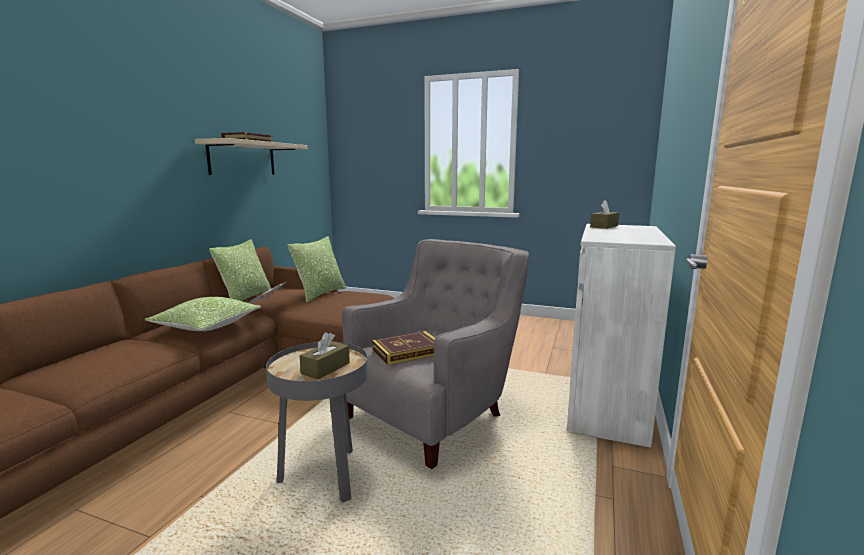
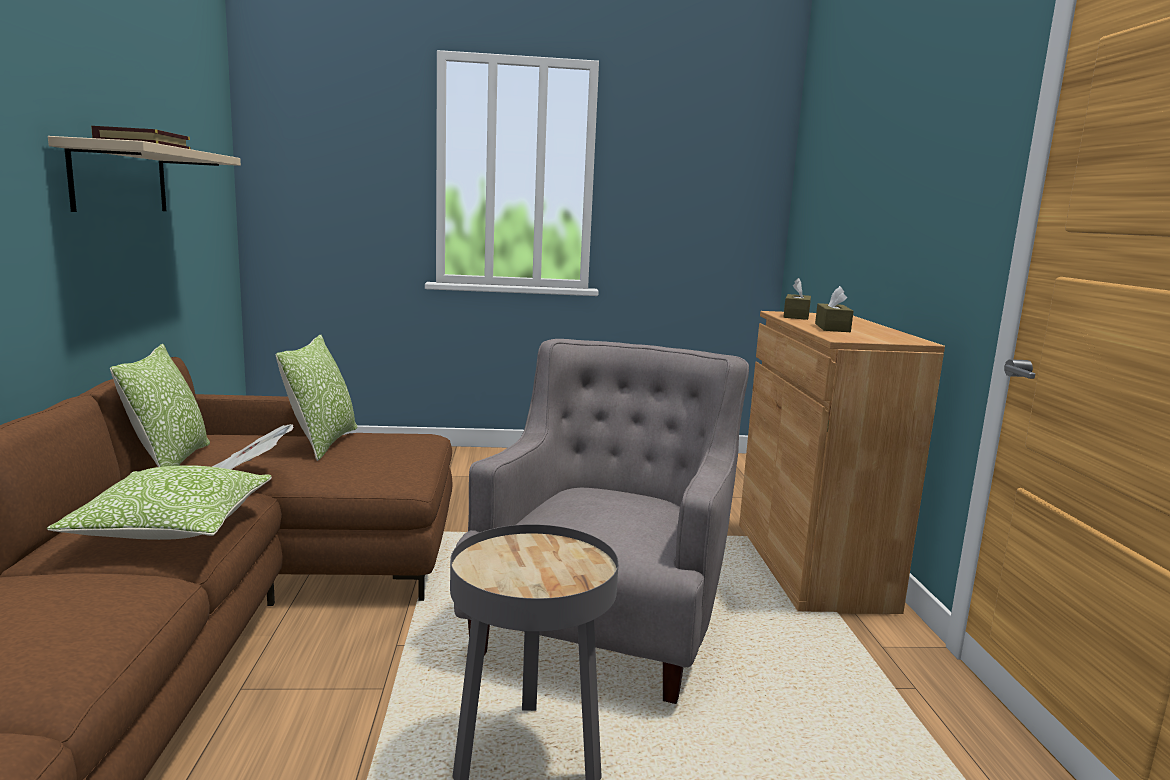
camera: 25 degrees left, 0 degrees up
(325, 368) = (556, 571): brown tissue box -> brown tissue box (832, 328)
(407, 351) = (597, 526): book -> none
(607, 402) = (811, 564): white cabinet -> brown cabinet

